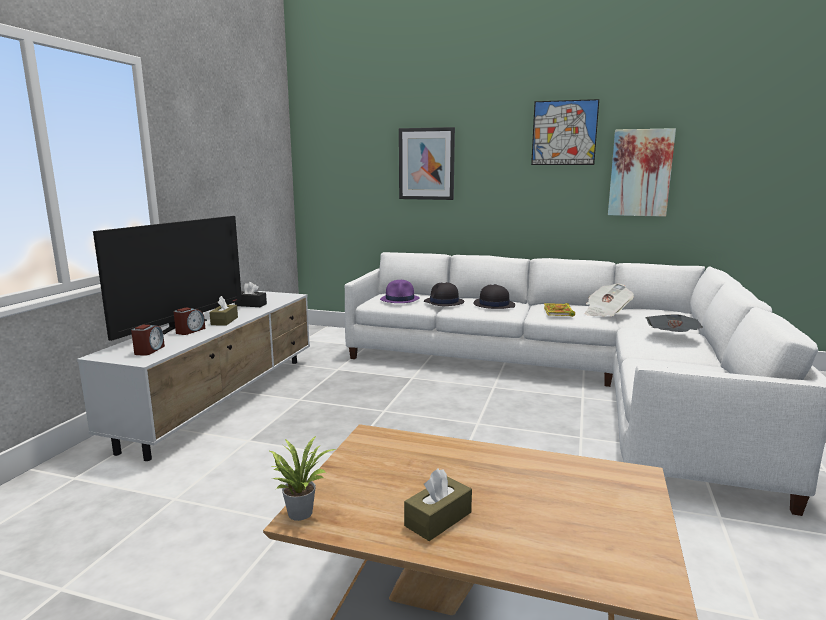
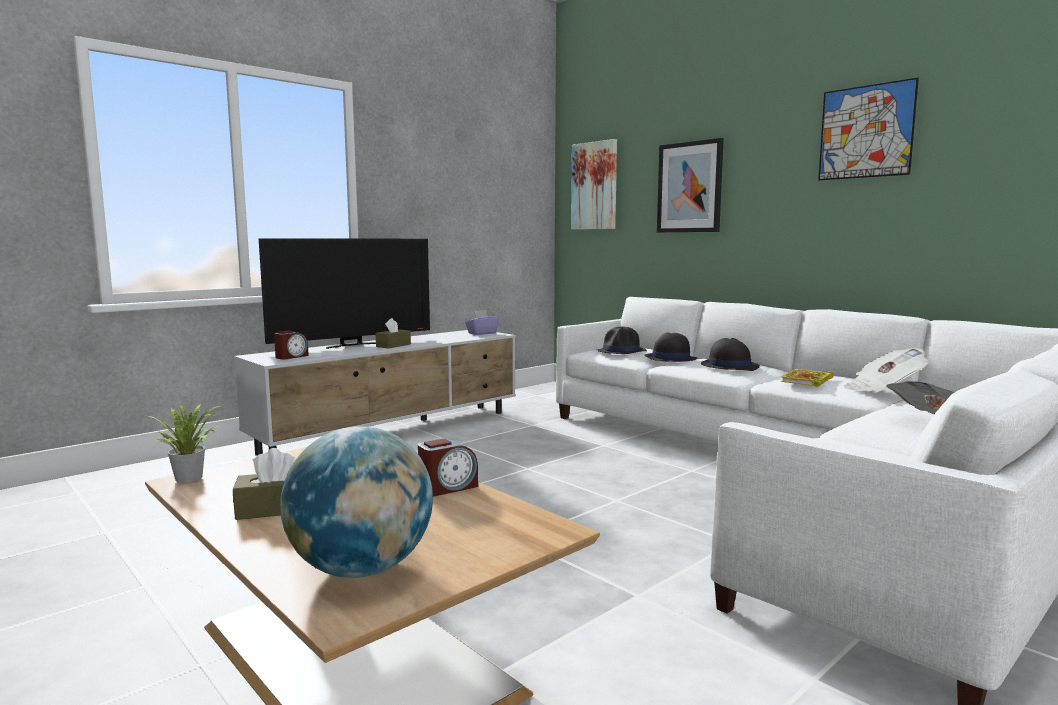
camera: 30 degrees right, 5 degrees down
(190, 331) = (350, 349): alarm clock -> alarm clock (447, 488)
(251, 305) = (443, 337): black tissue box -> none
(276, 296) = (482, 333): none -> purple tissue box
(400, 299) = (621, 351): purple hat -> black hat
(598, 550) = (361, 569): none -> globe
(640, 173) = (984, 182): picture -> picture (594, 186)

